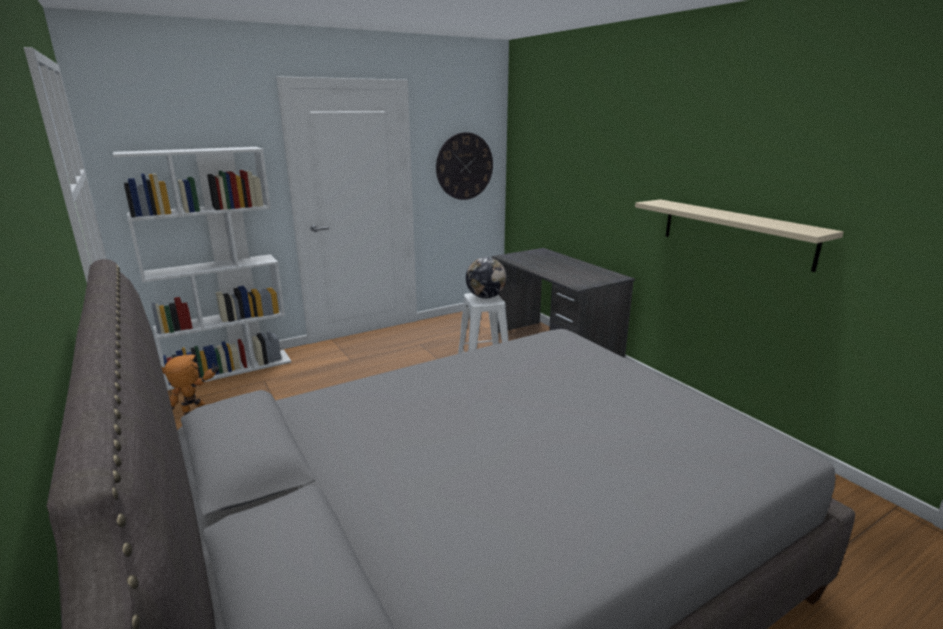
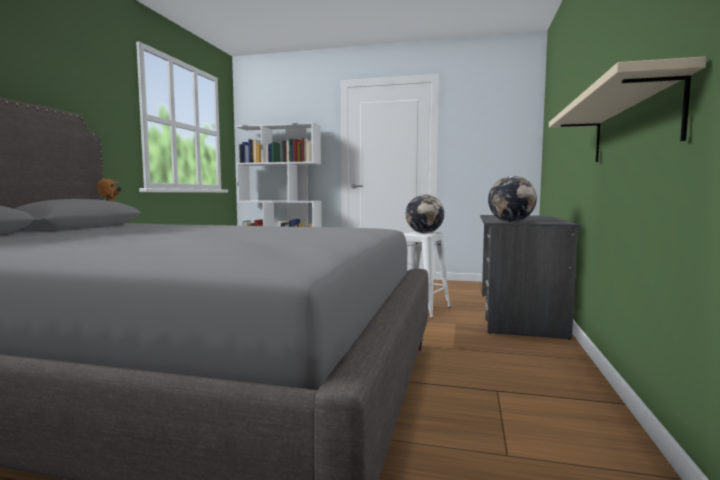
camera: 45 degrees right, 15 degrees down
(464, 166) = (492, 144): wall clock -> none
(585, 282) = (511, 222): none -> globe

